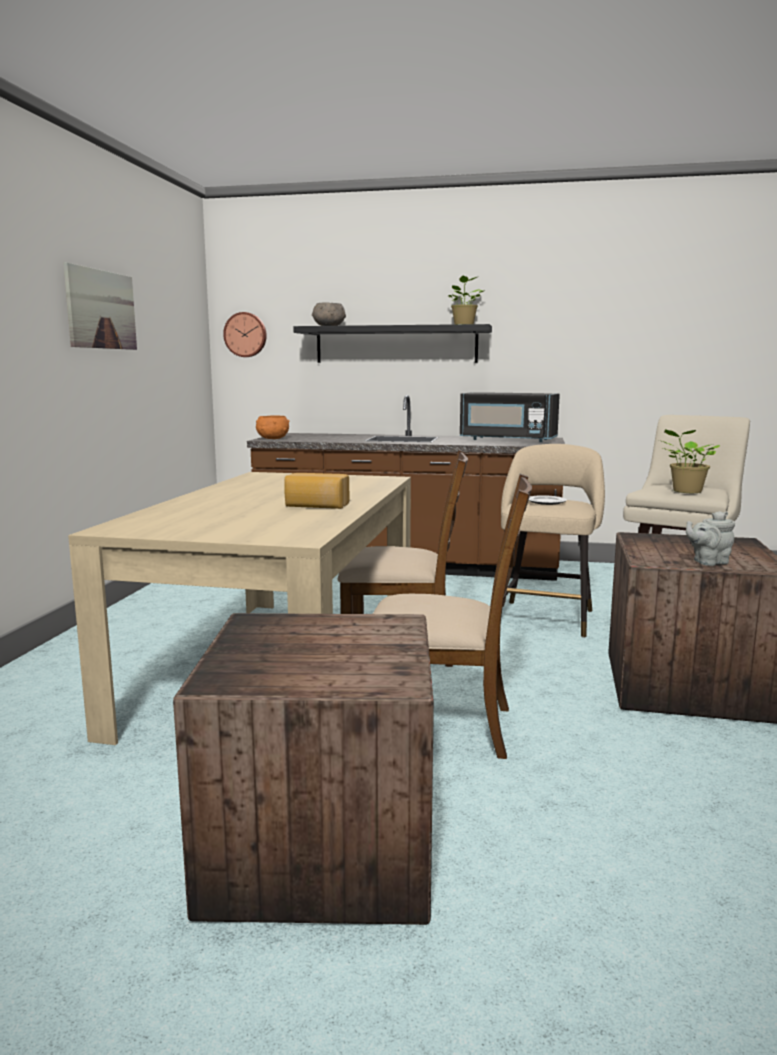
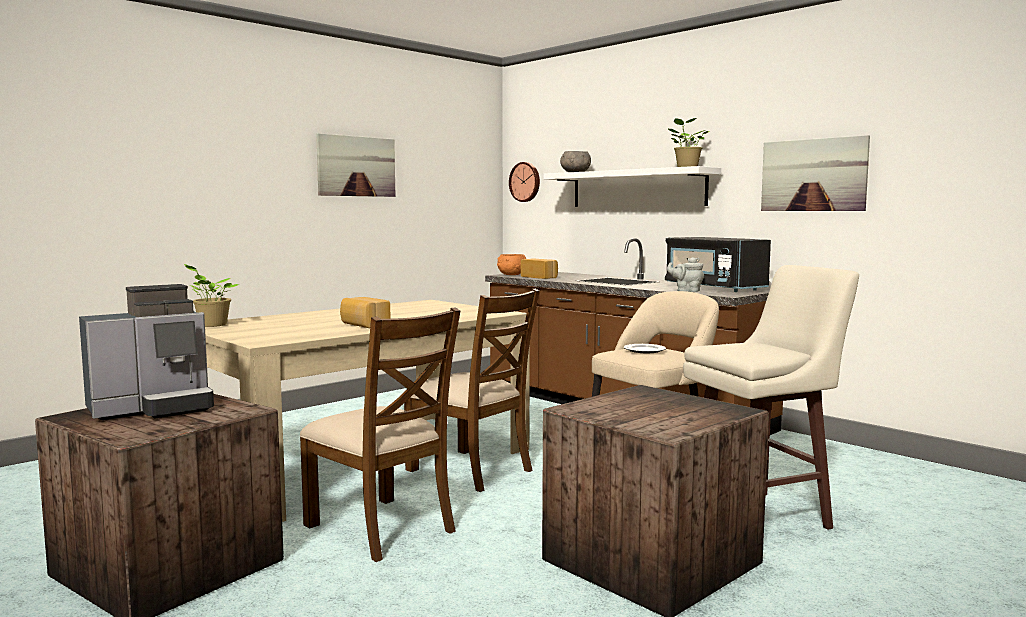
camera: 35 degrees right, 5 degrees down
(294, 645) = (154, 408): none -> coffee machine
(315, 439) = (540, 277): none -> bread
(396, 345) = (637, 188): black shelf -> white shelf
(583, 335) = (813, 175): none -> picture
(685, 491) = (738, 350): potted plant -> potted plant (211, 325)
(708, 562) = (620, 419): grey teapot -> grey teapot (686, 291)

